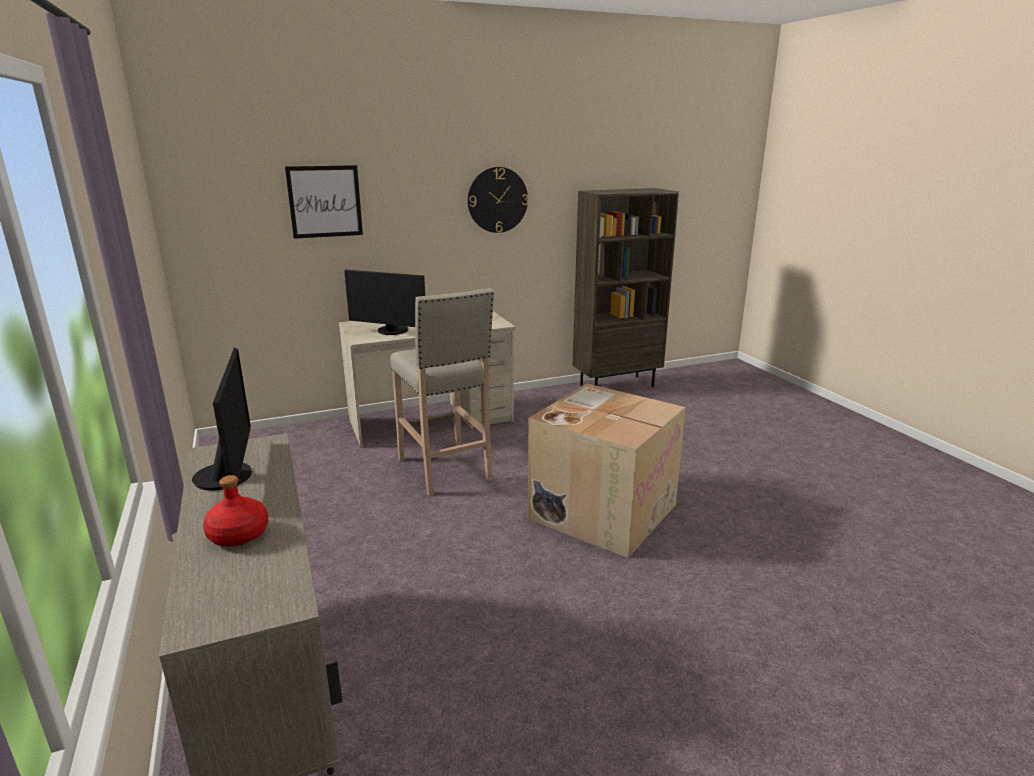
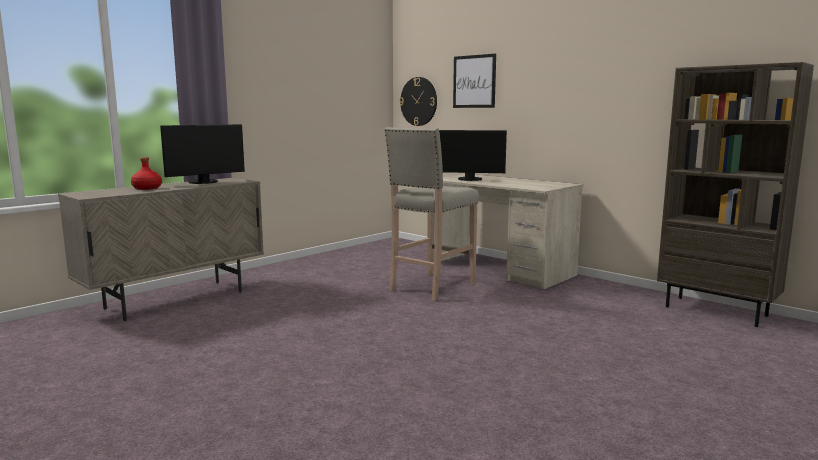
camera: 65 degrees right, 10 degrees down
(391, 331) = (469, 179): monitor -> monitor turned 75 degrees counterclockwise
(497, 200) = (605, 81): wall clock -> wall clock (419, 101)
(602, 510) = (432, 339): cardboard box -> none

